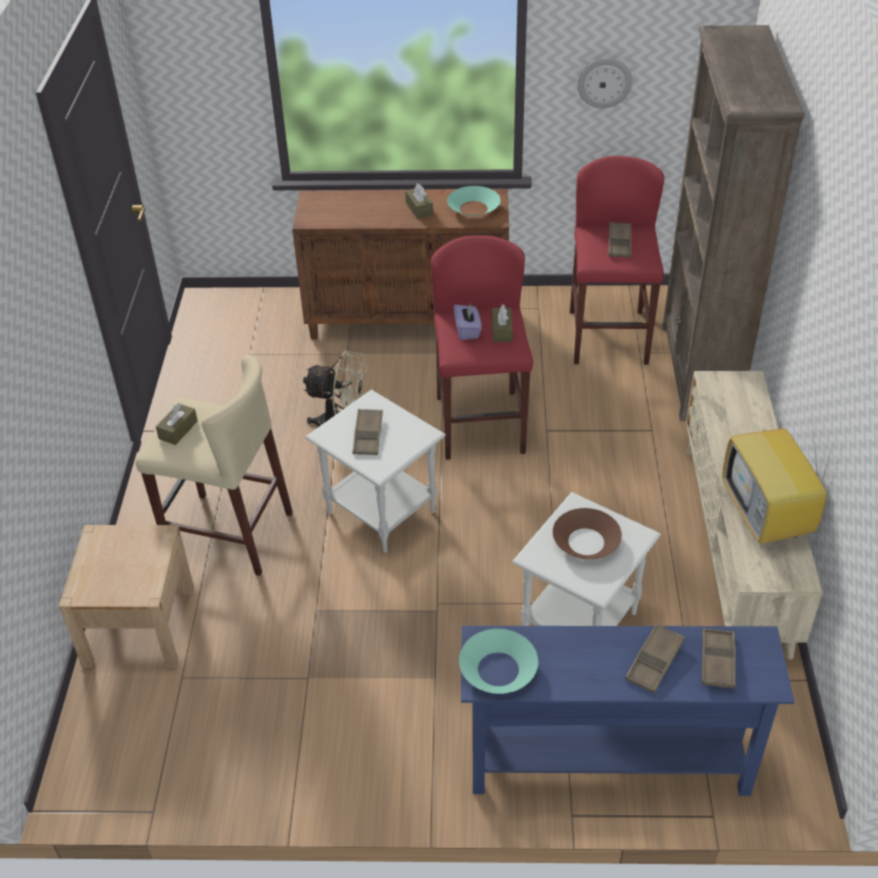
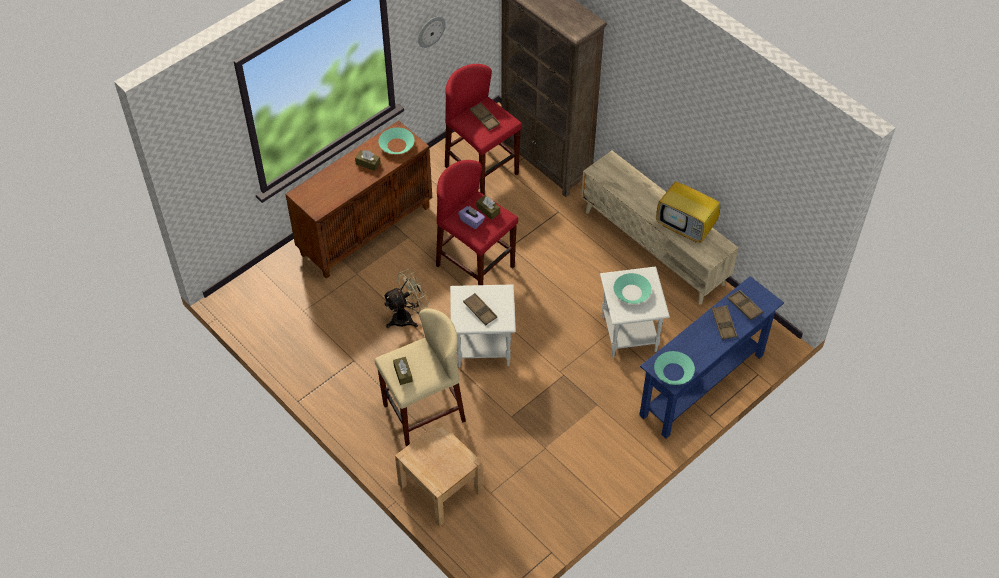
camera: 45 degrees left, 10 degrees up
(585, 541) = (631, 292): brown bowl -> turquoise bowl

